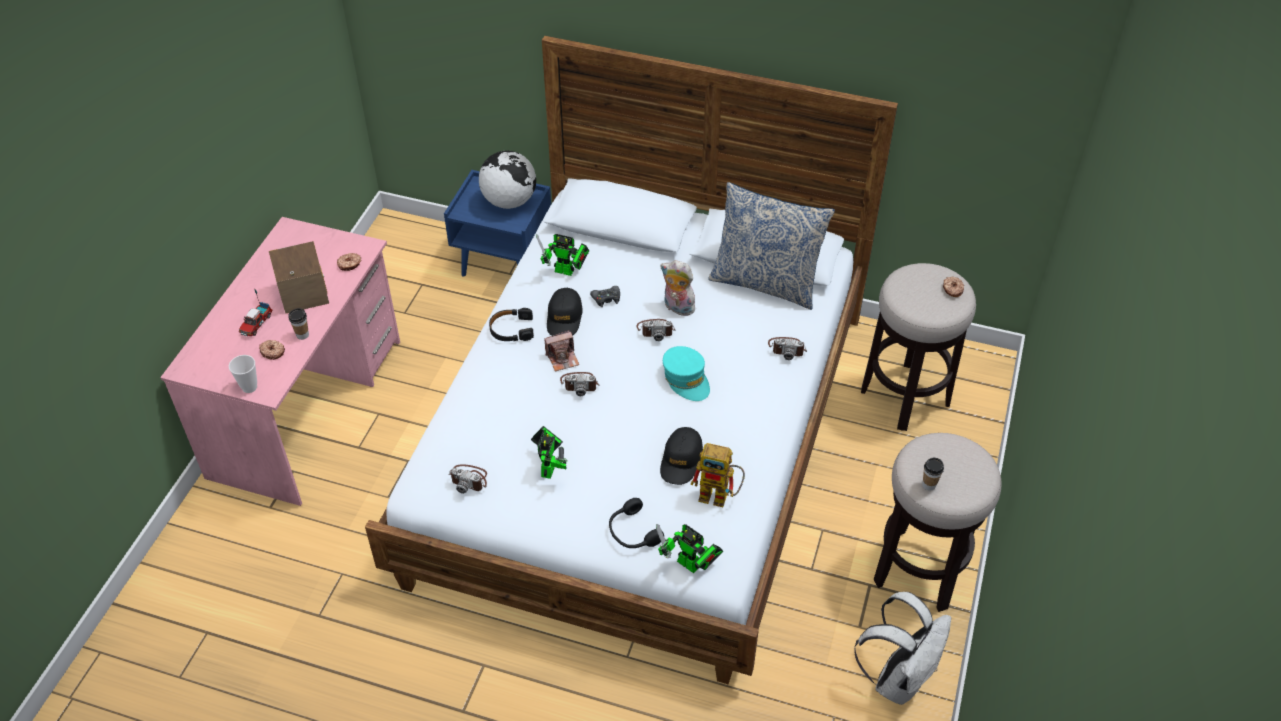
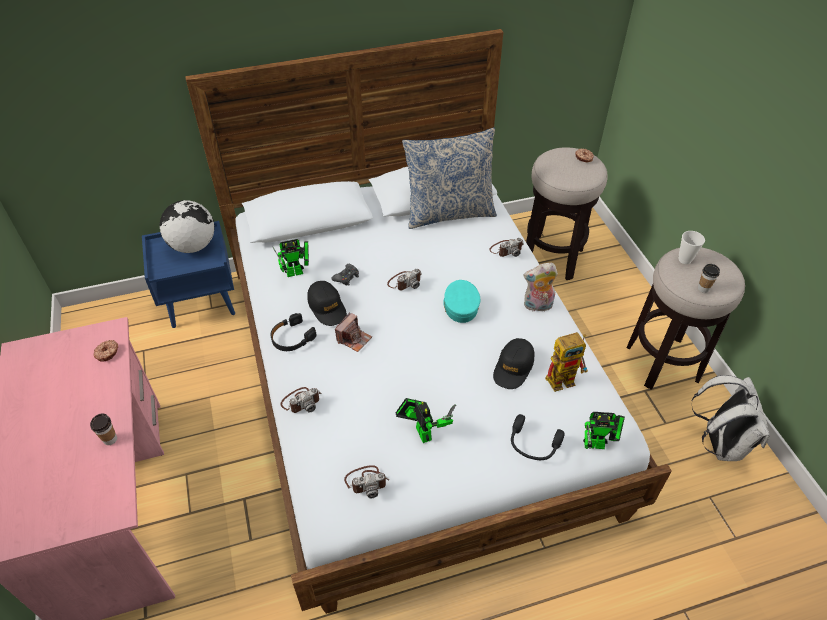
camera: 35 degrees left, 0 degrees up
(249, 387) = (92, 520): cup -> cup (684, 259)
(256, 324) = (51, 455): toy truck -> none
(273, 352) = (90, 472): donut -> none
(302, 292) = (78, 400): toy house -> none
(580, 384) = (386, 351): camera -> camera (301, 401)
(677, 308) = (404, 259): plush toy -> plush toy (537, 306)
(681, 460) = (513, 367): black cap -> black cap turned 45 degrees clockwise
(686, 379) = (460, 306): turquoise cap -> turquoise cap turned 120 degrees counterclockwise

